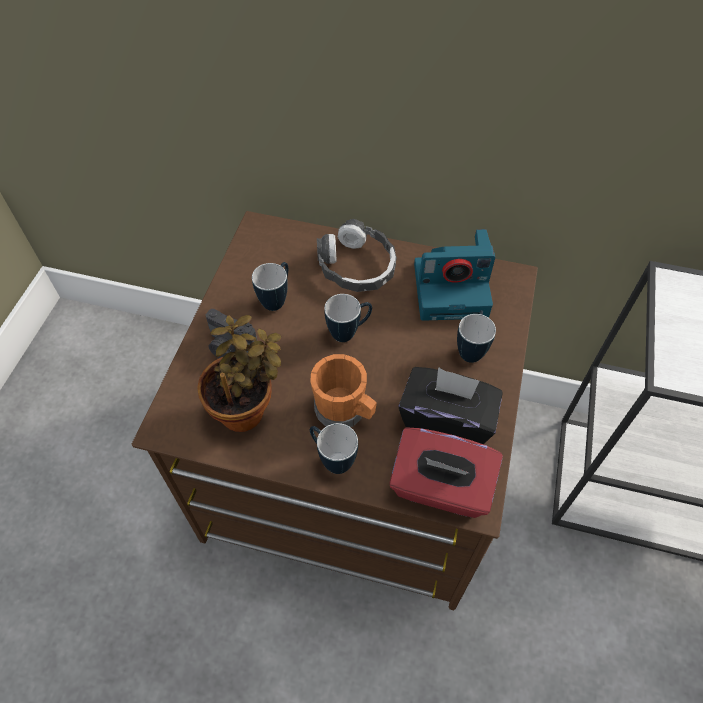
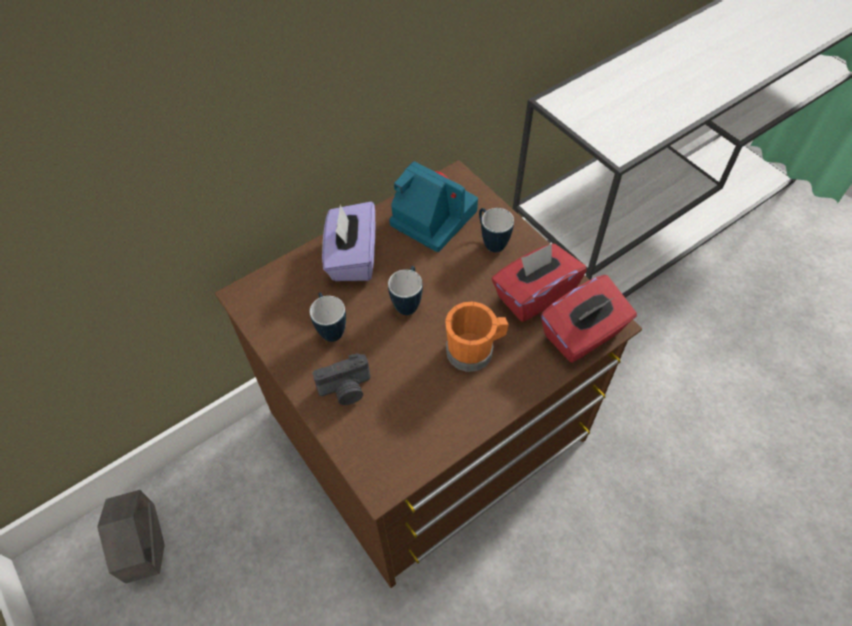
camera: 50 degrees left, 0 degrees up
(118, 362) = (148, 549): none -> grey planter
(246, 410) = (416, 414): potted plant -> none
(332, 459) = (508, 384): mug -> none
(356, 266) = (352, 257): headphones -> purple tissue box
(446, 419) = (534, 295): black tissue box -> red tissue box
(452, 289) = (431, 217): camera -> camera turned 90 degrees counterclockwise

